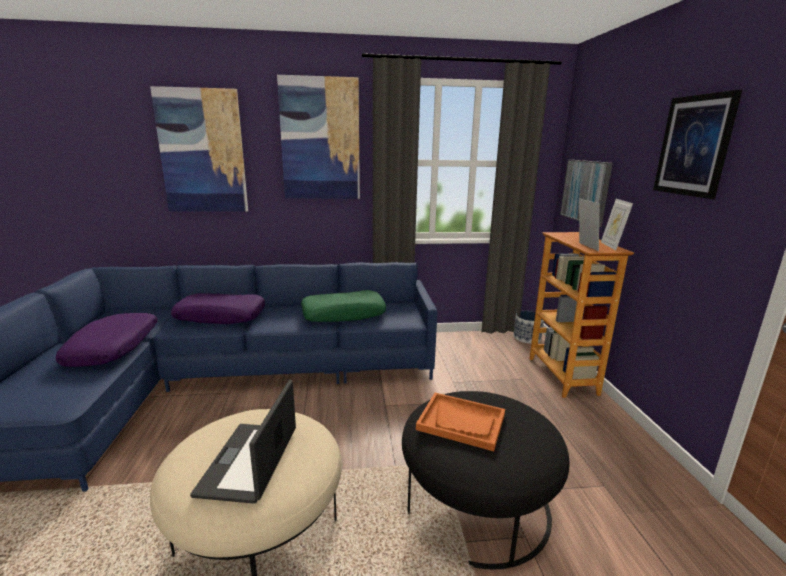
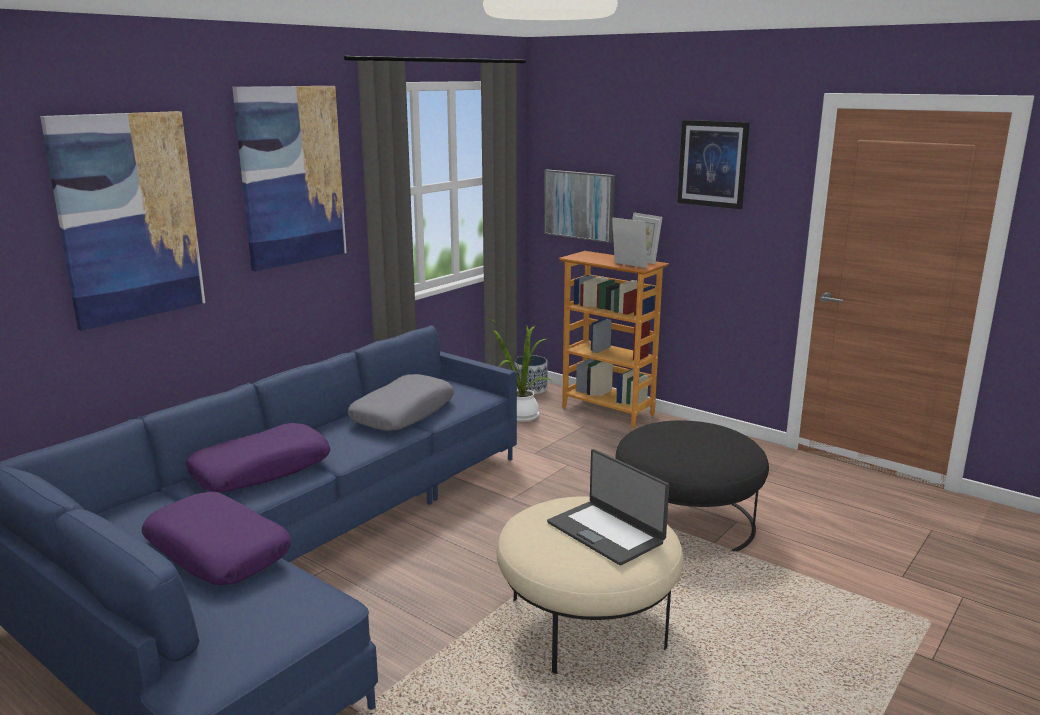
camera: 45 degrees left, 0 degrees up
(343, 314) = (403, 413): green pillow -> grey pillow
(461, 422) = (677, 446): orange tray -> none
(488, 353) = (519, 416): none -> potted plant

